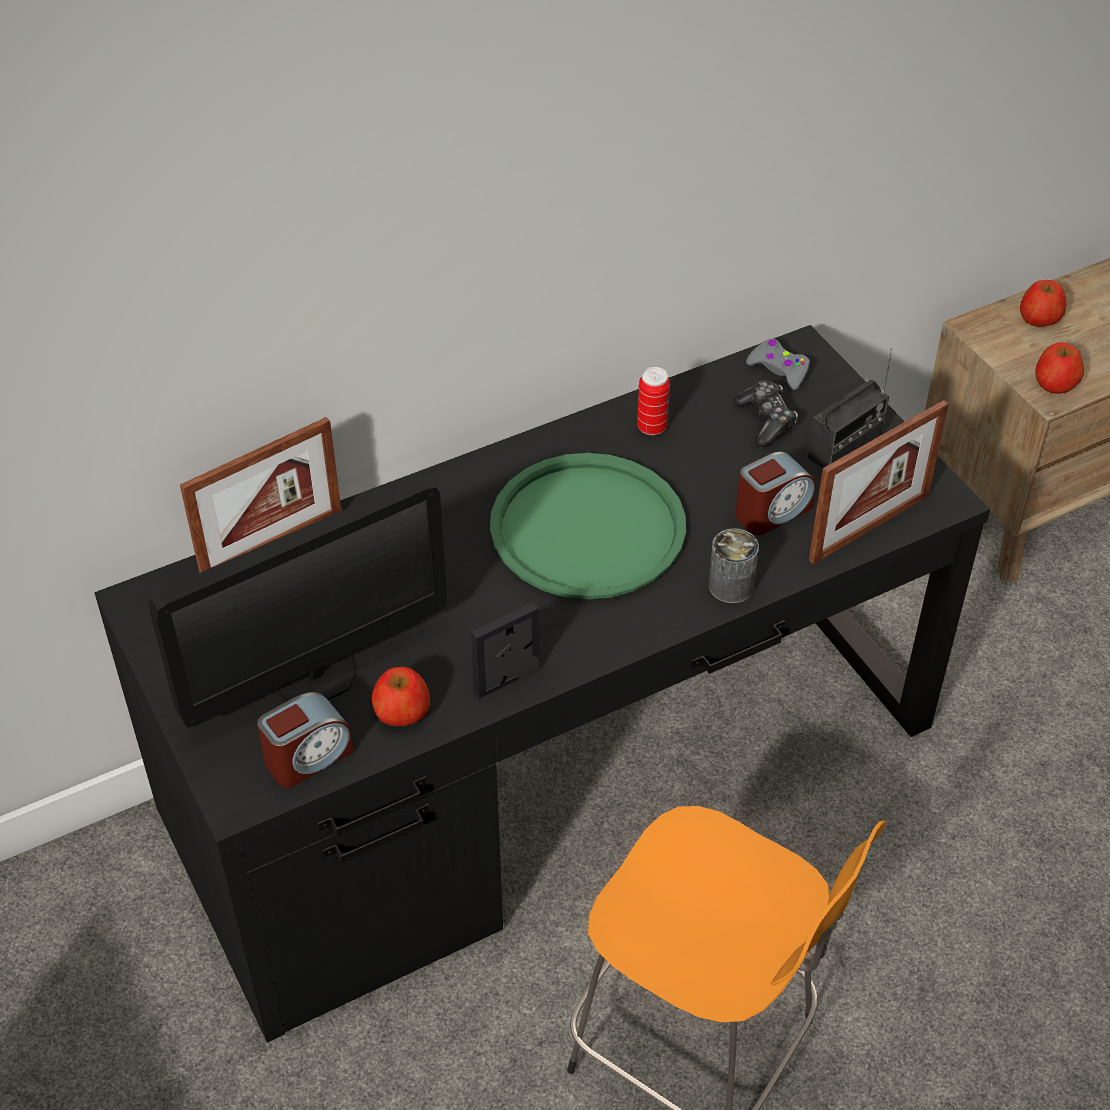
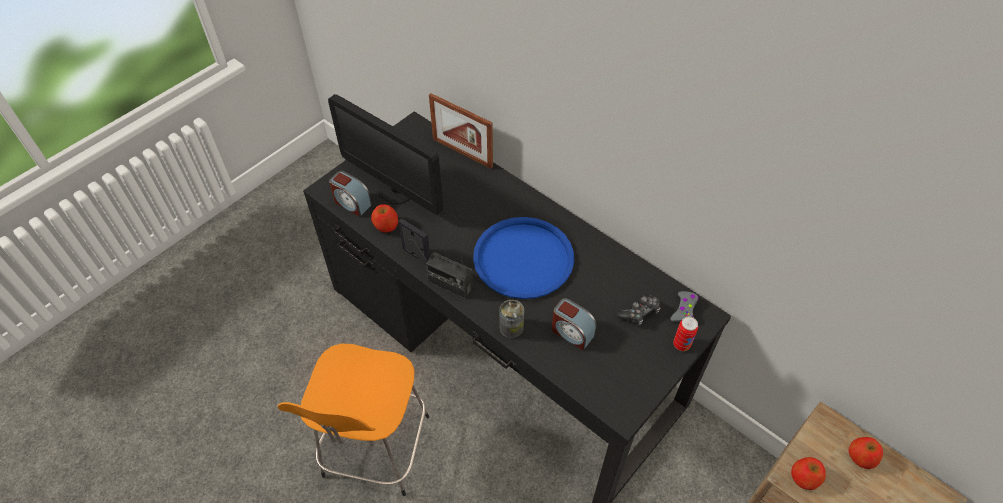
camera: 70 degrees right, 5 degrees up
(588, 528) = (523, 258): green tray -> blue tray
(652, 427) = (607, 265): can -> can (681, 344)
(845, 447) = (639, 355): radio -> radio (450, 284)
(869, 527) = (582, 381): picture frame -> none

